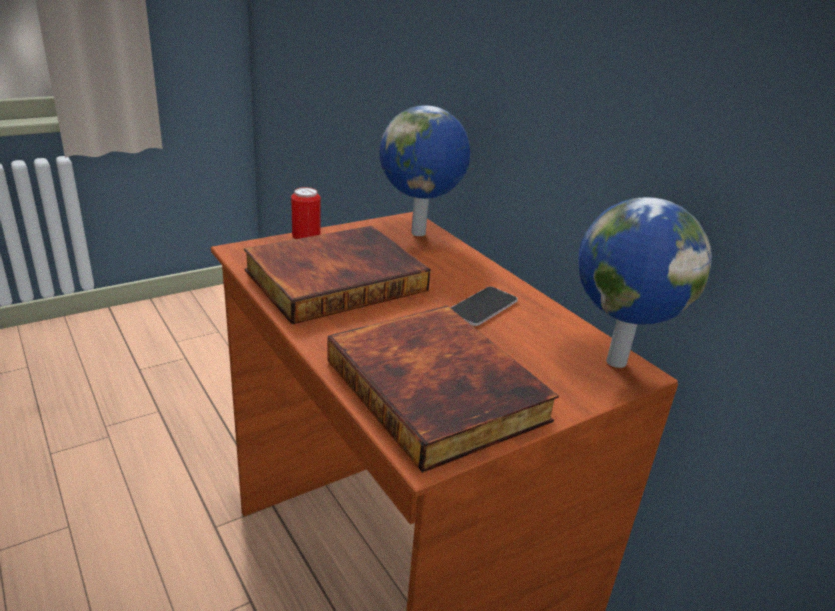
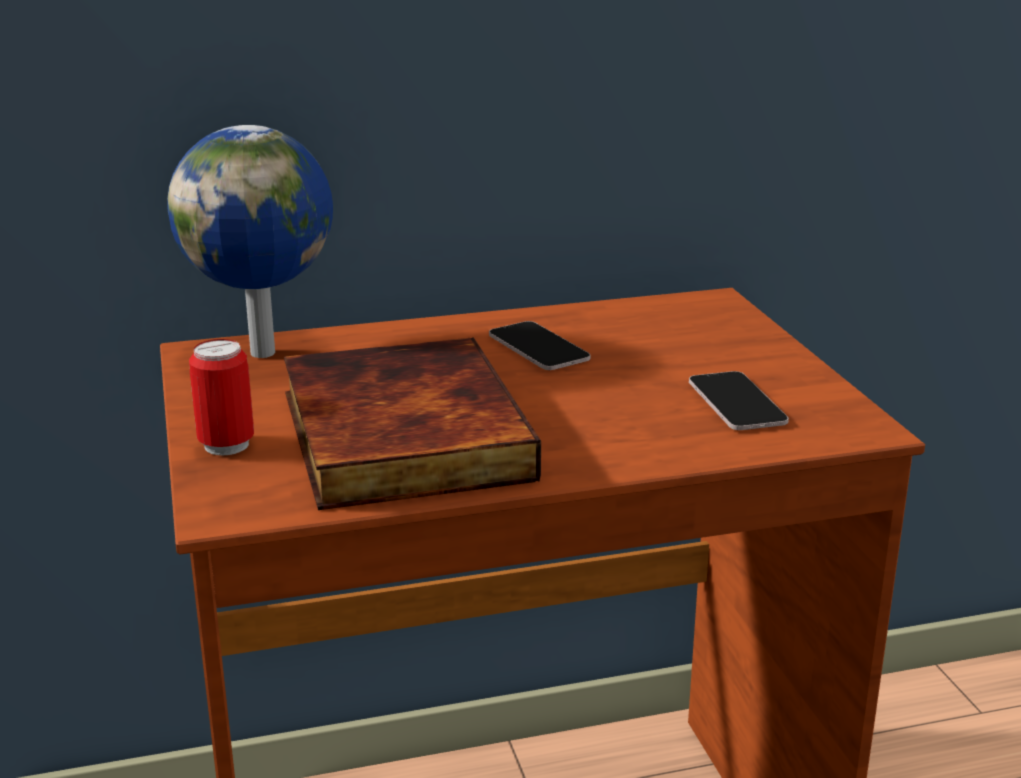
camera: 70 degrees left, 5 degrees down
(440, 389) = (736, 402): book -> phone
(614, 361) = (691, 305): globe -> none

